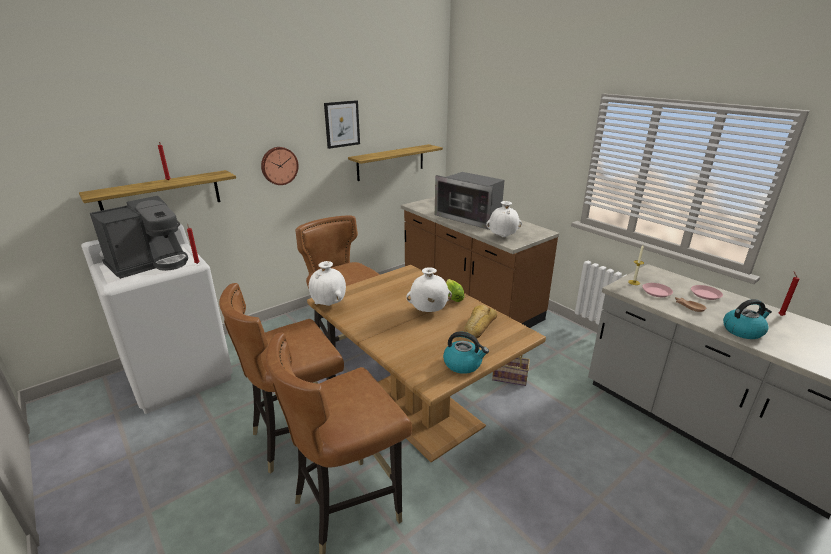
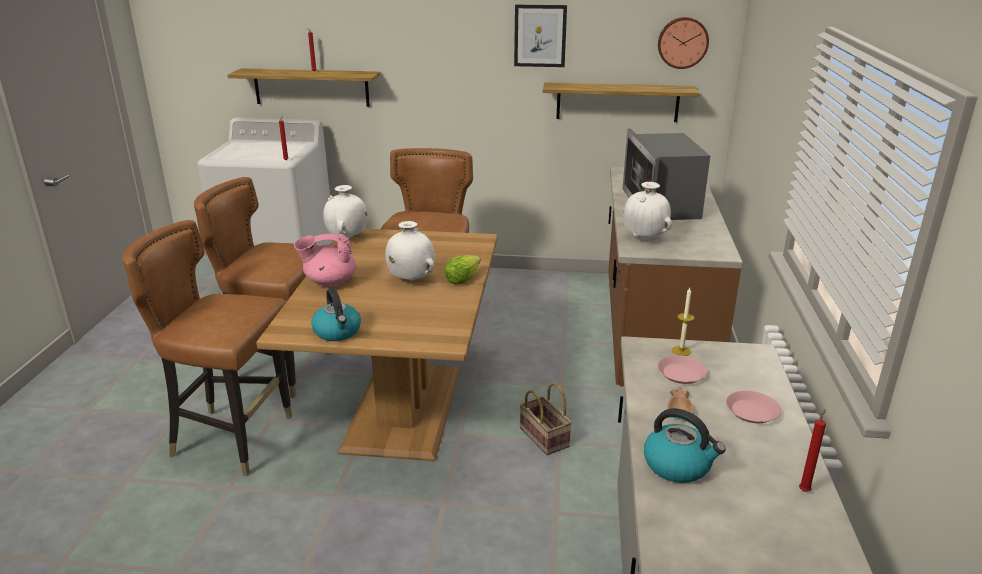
camera: 45 degrees right, 0 degrees up
(150, 263) = (260, 150): coffee machine -> none
(279, 165) = (444, 77): wall clock -> wall clock (682, 42)
(385, 337) = (329, 282): none -> pink teapot
(478, 326) = (424, 312): bread -> none

